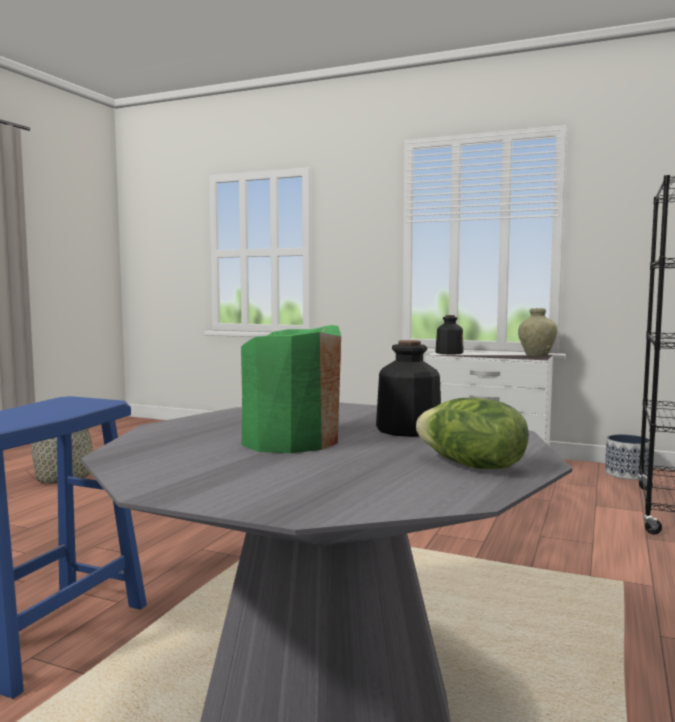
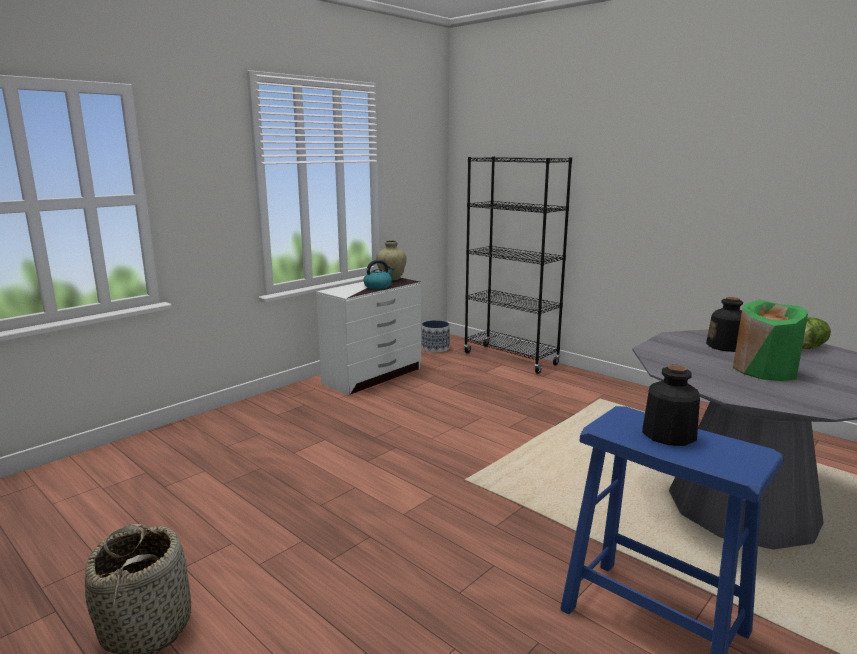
camera: 70 degrees left, 10 degrees up
(449, 353) = (342, 291): bottle -> bottle (668, 435)
(492, 355) = (378, 286): none -> kettle

